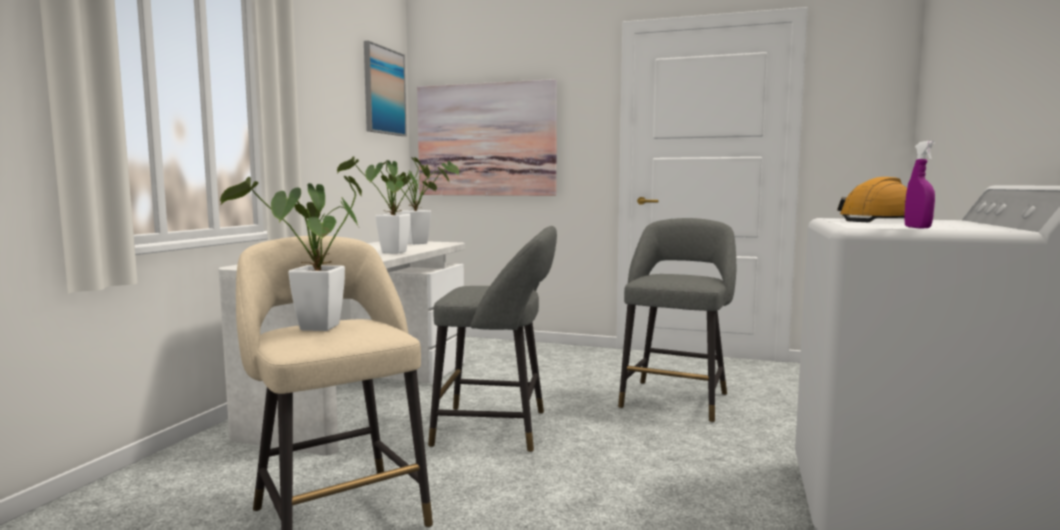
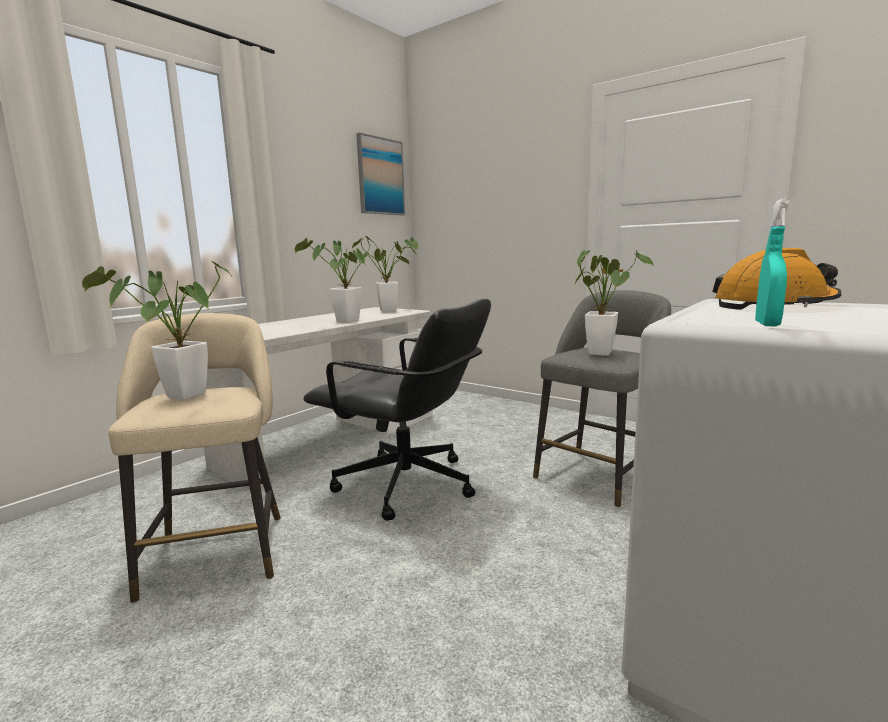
camera: 20 degrees right, 5 degrees up
(486, 140) = (469, 215): picture -> none
(498, 429) = (407, 486): grey stool -> black office chair
(678, 276) = (601, 352): none -> potted plant
(917, 228) = (767, 324): purple spray bottle -> turquoise spray bottle

